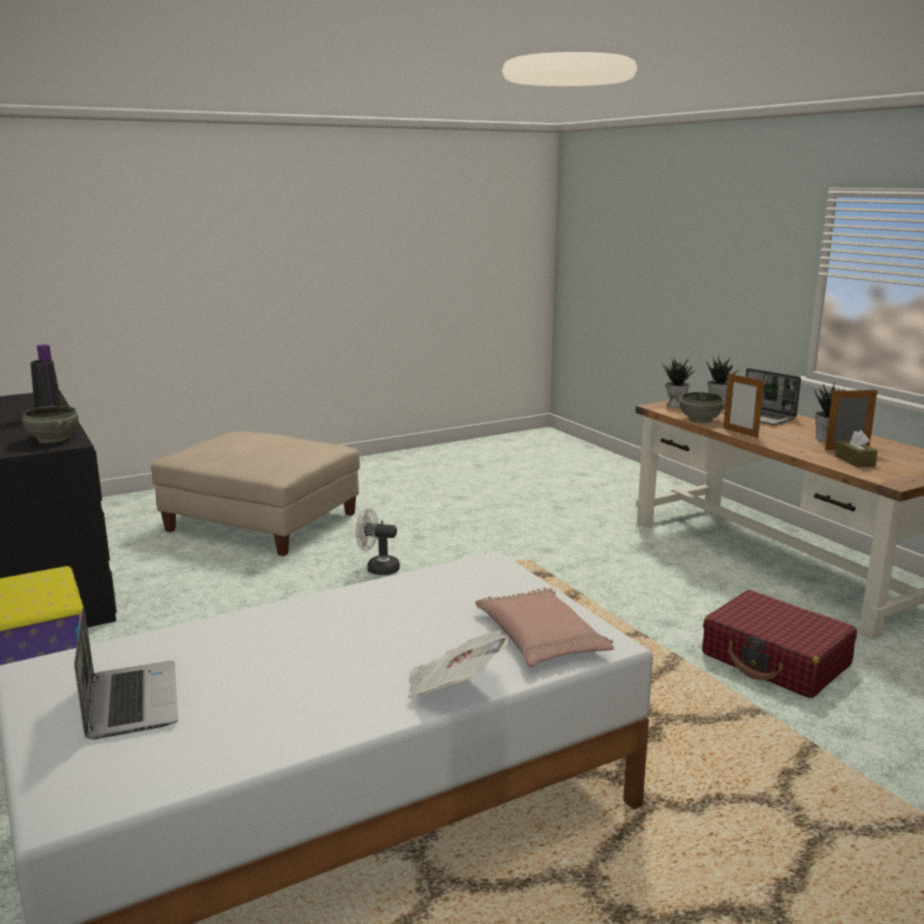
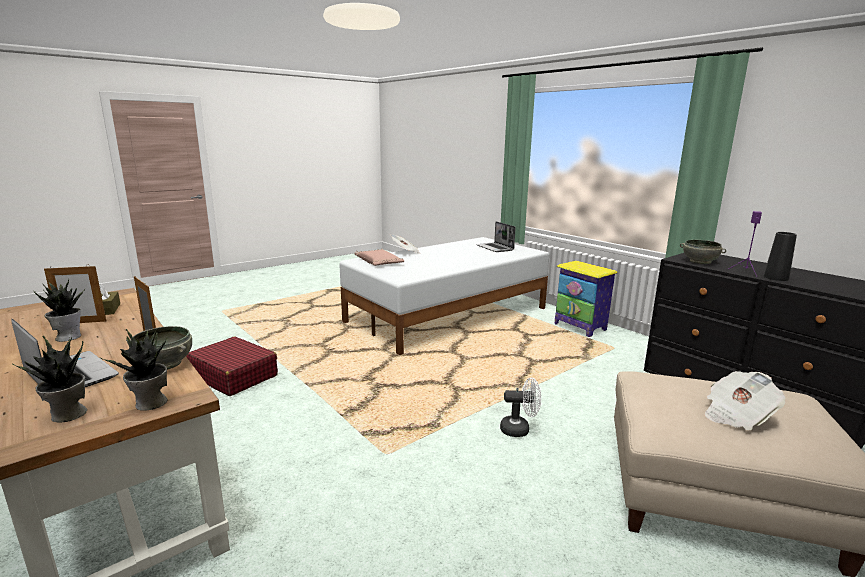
camera: 170 degrees right, 0 degrees up
(260, 446) = (736, 415): none -> newspaper

